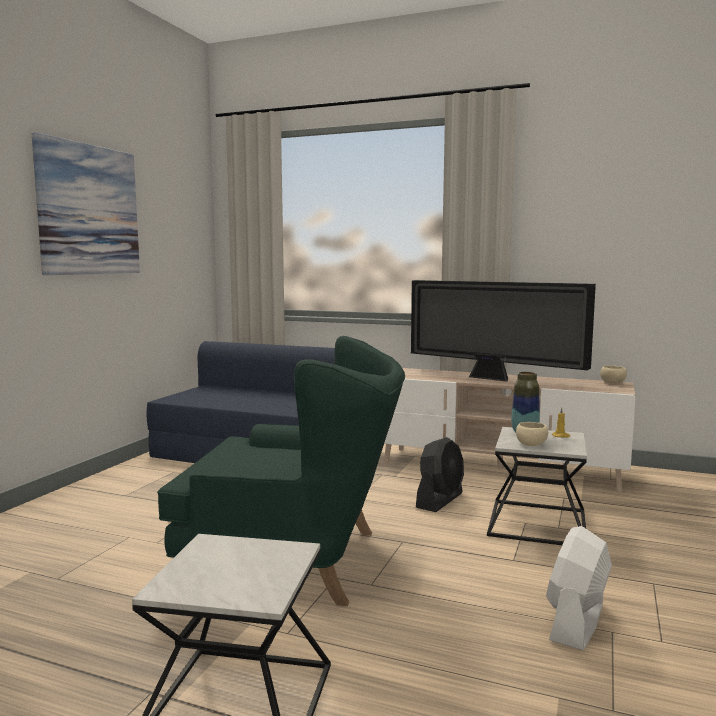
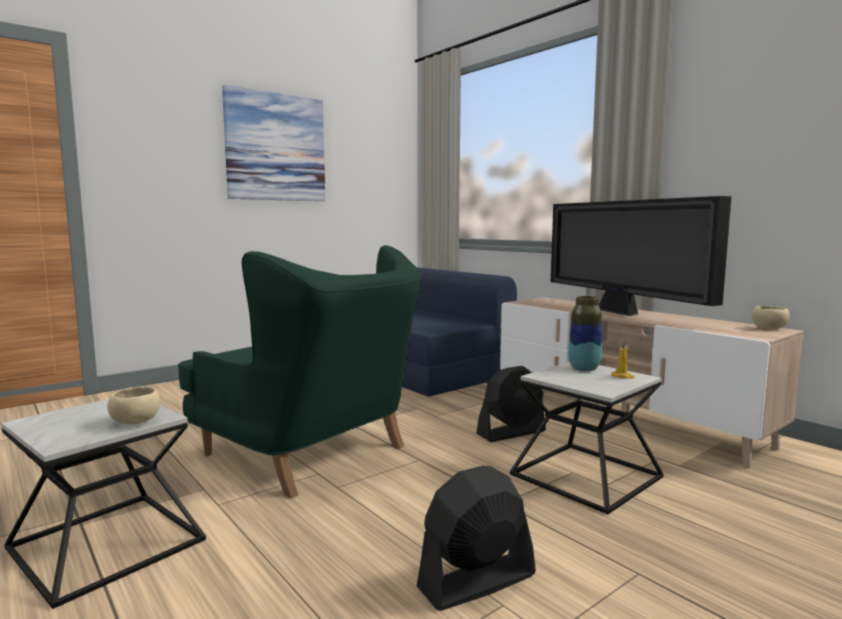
camera: 30 degrees right, 0 degrees up
(532, 445) = (567, 379): beige bowl -> beige bowl (137, 422)
(576, 622) = (476, 581): white fan -> black fan

